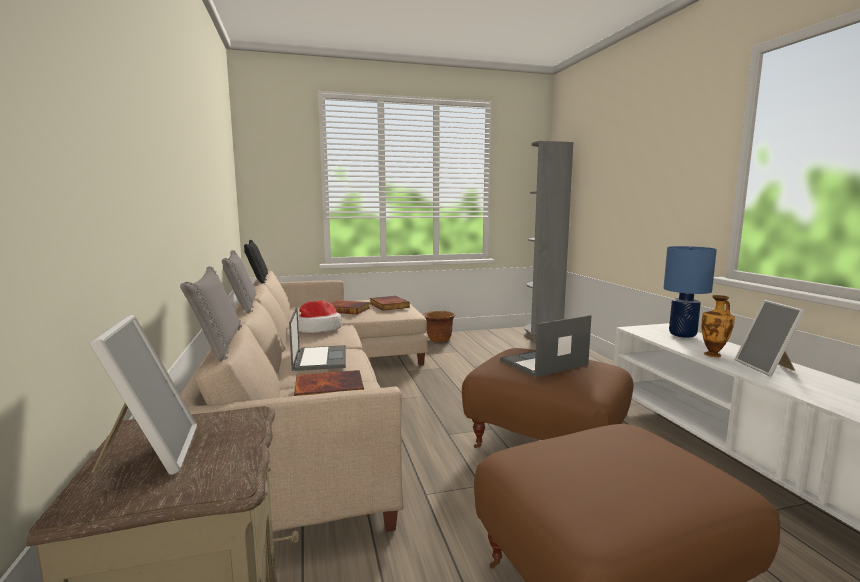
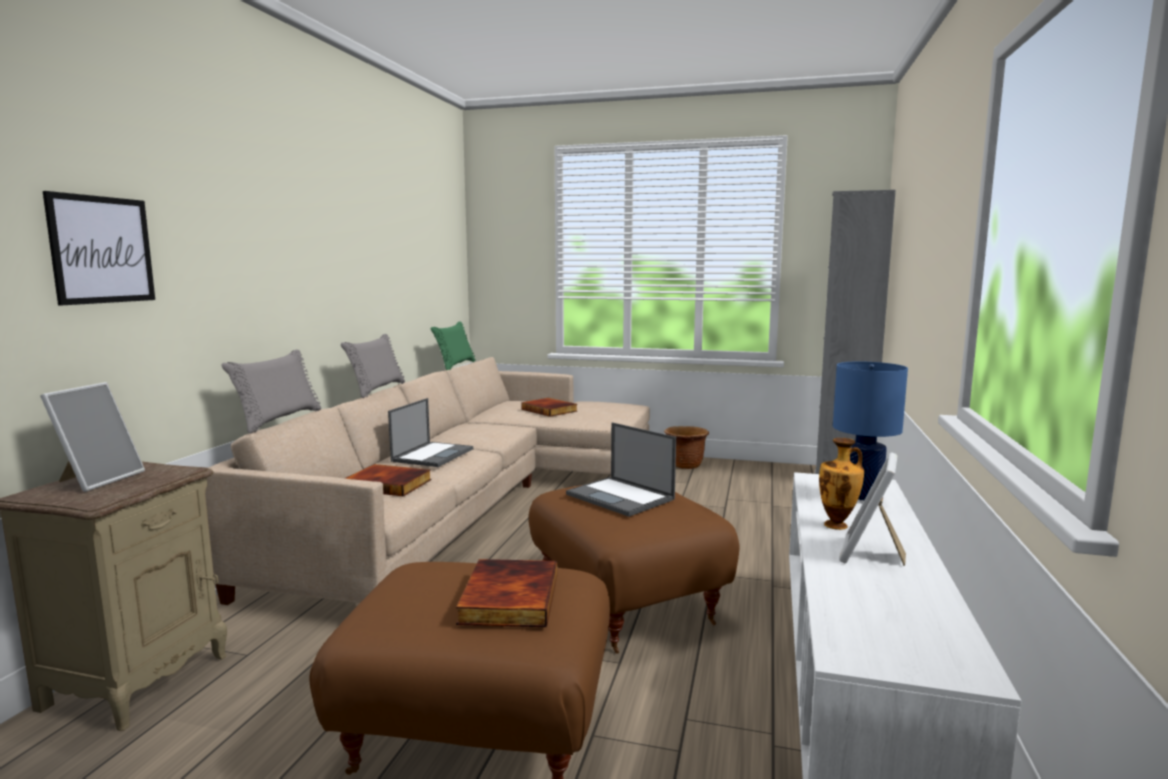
camera: 30 degrees right, 0 degrees up
(75, 128) = (102, 250): none -> picture
(258, 279) = (455, 366): black pillow -> green pillow
(318, 329) = (485, 427): hat -> none
(388, 305) = (603, 411): book -> book (507, 598)
(543, 363) = (621, 497): laptop -> laptop turned 135 degrees counterclockwise

